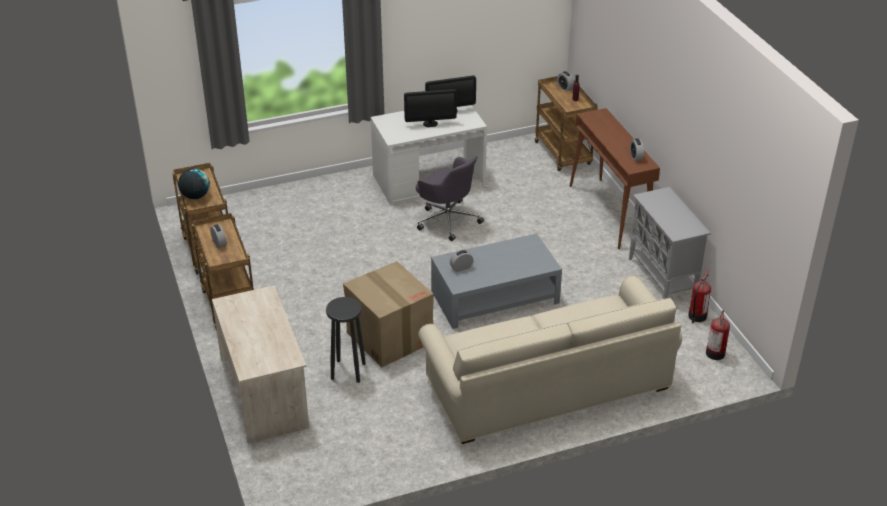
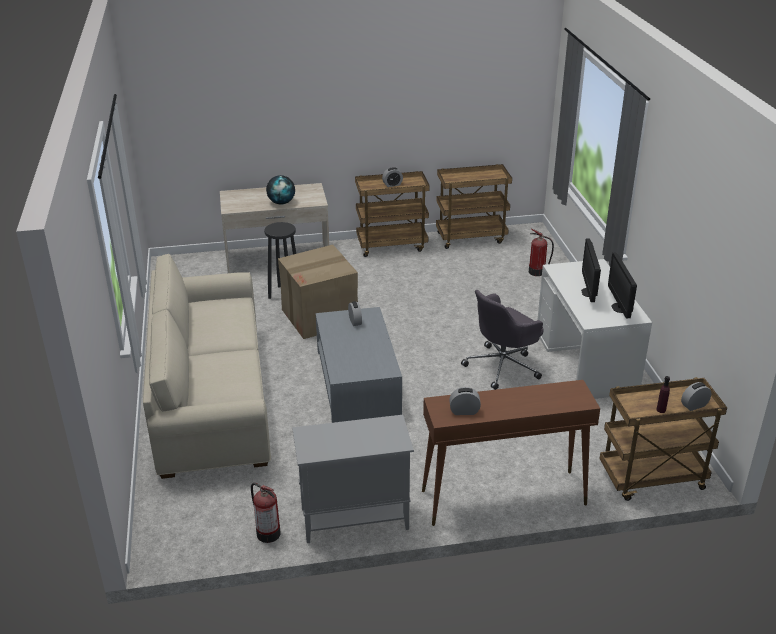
camera: 100 degrees right, 5 degrees down
(195, 196) = (465, 176): globe -> globe (281, 203)
(715, 352) = (197, 533): fire extinguisher -> fire extinguisher (537, 272)

